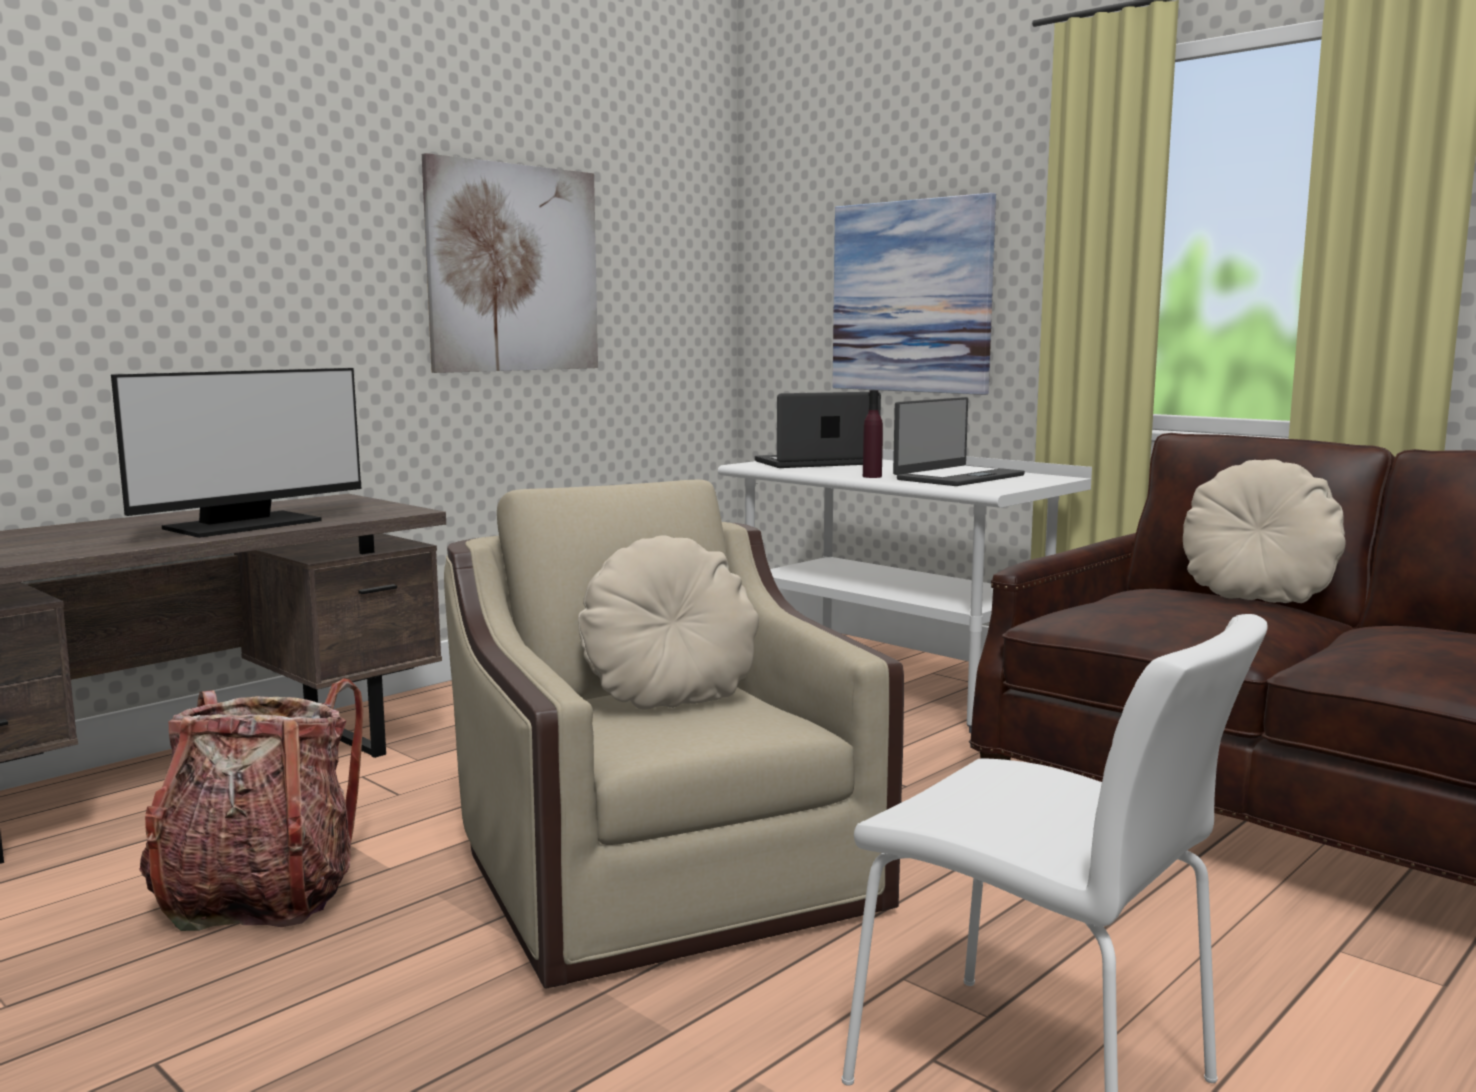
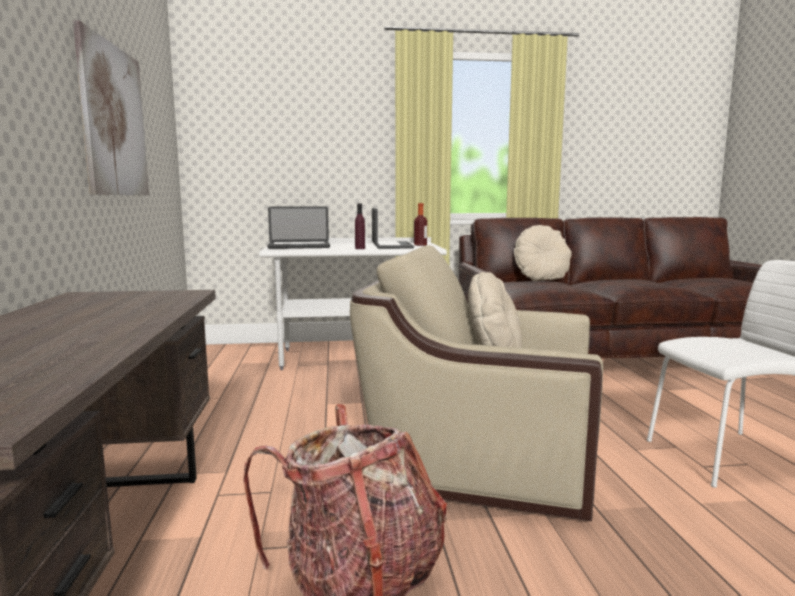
camera: 50 degrees left, 0 degrees up
(245, 525) = (122, 317): monitor -> none
(816, 463) = (299, 246): laptop -> laptop turned 120 degrees counterclockwise
(911, 297) = (310, 158): picture -> none
(1018, 481) = (420, 245): none -> bottle

